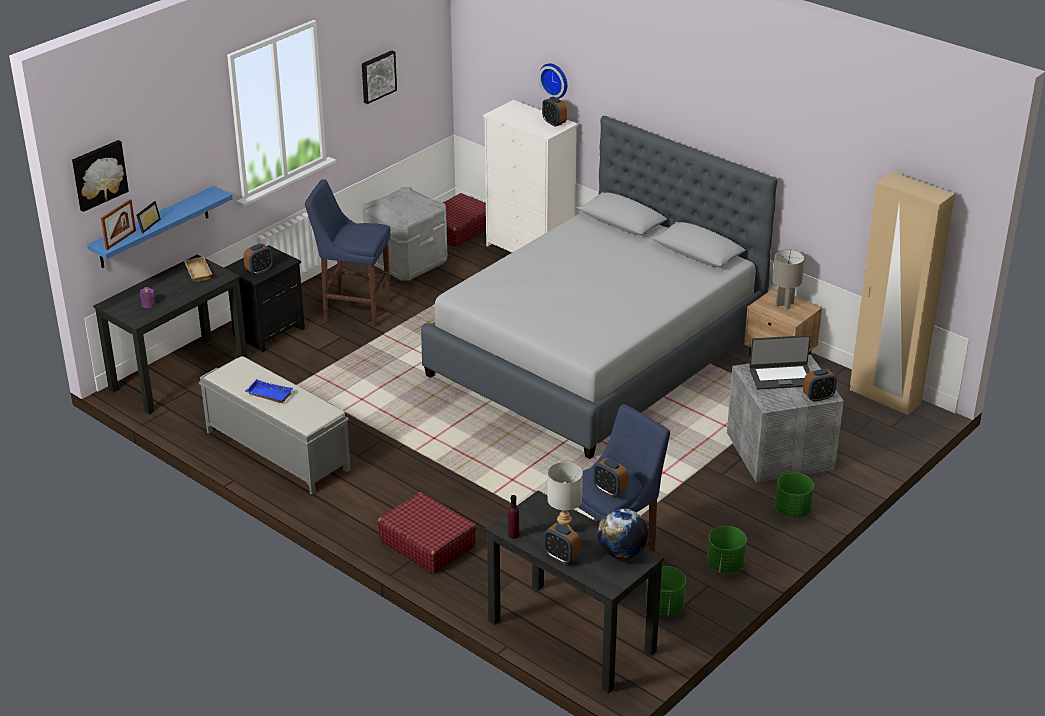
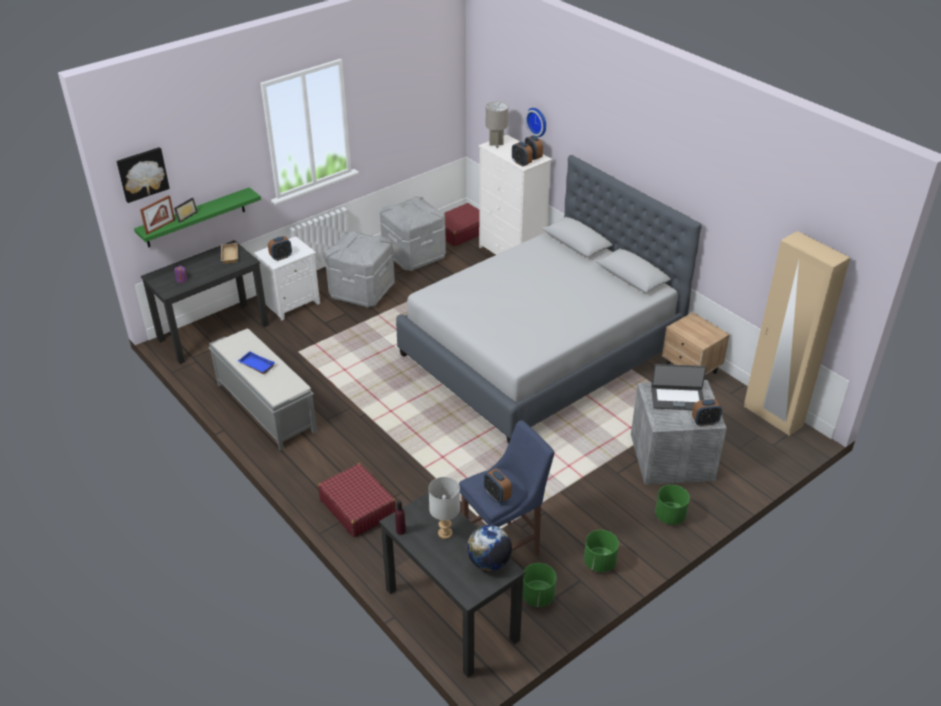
camera: 10 degrees right, 5 degrees up
(154, 228) = (195, 218): blue shelf -> green shelf
(268, 331) = (292, 303): black nightstand -> white nightstand
(353, 309) = (362, 291): blue stool -> grey storage box
(377, 76) = (398, 107): picture -> none
(561, 557) = (435, 559): alarm clock -> alarm clock (521, 163)
(784, 304) = (698, 328): grey table lamp -> grey table lamp (496, 144)

